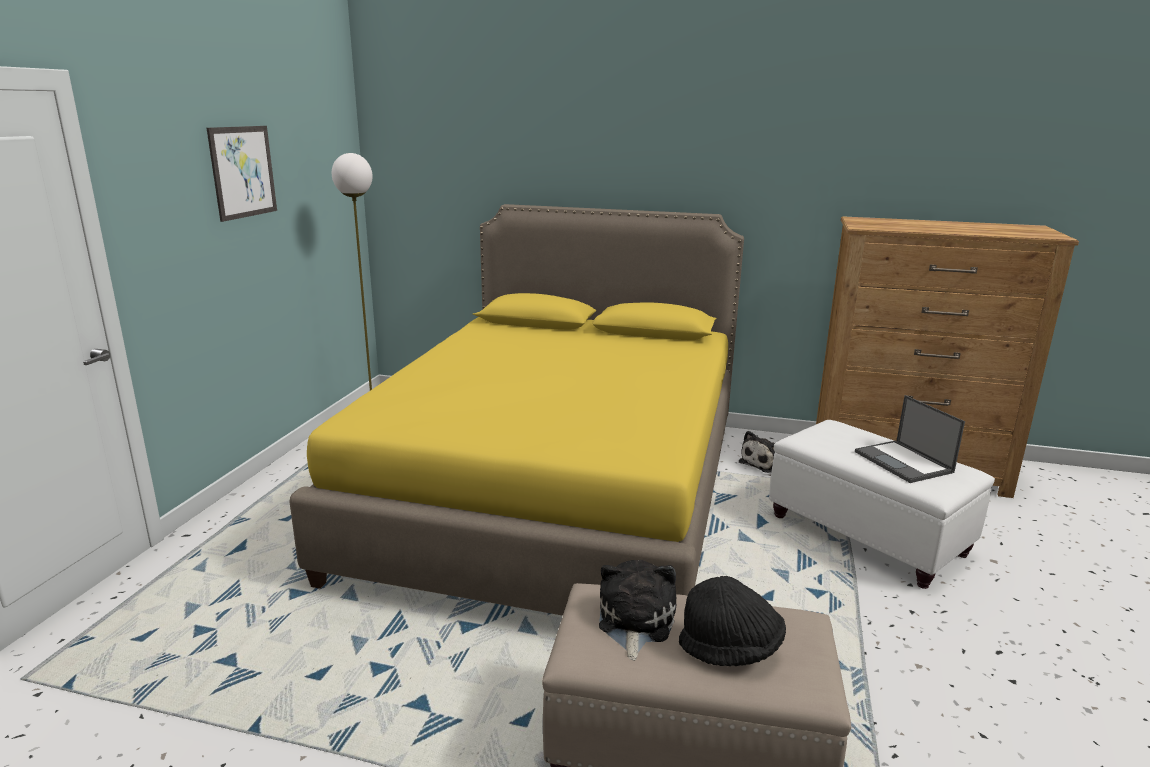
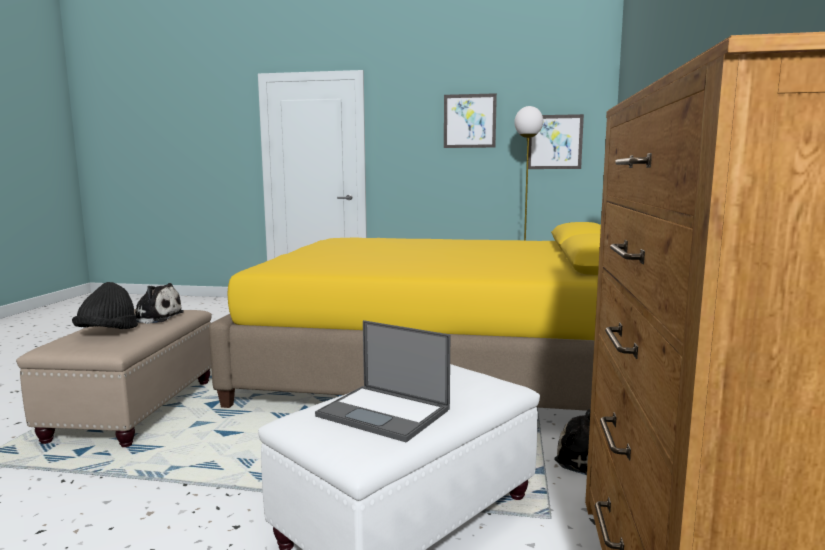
camera: 85 degrees right, 10 degrees down
(324, 194) = (554, 142): none -> picture
(904, 462) = (385, 413): laptop -> laptop turned 120 degrees counterclockwise

